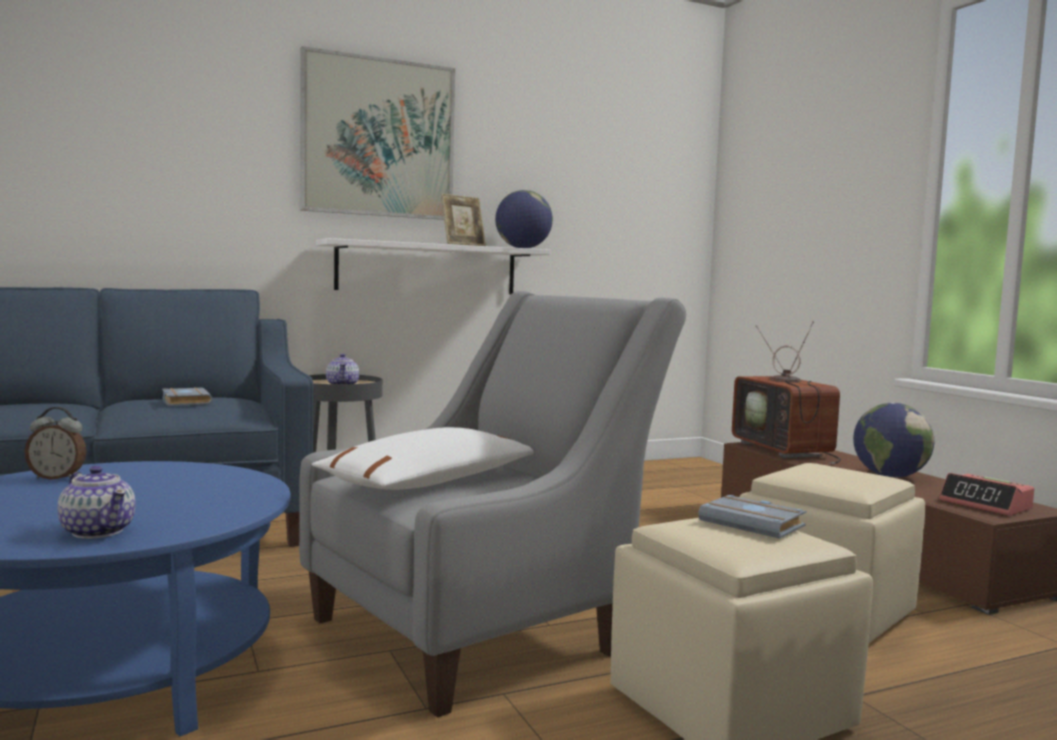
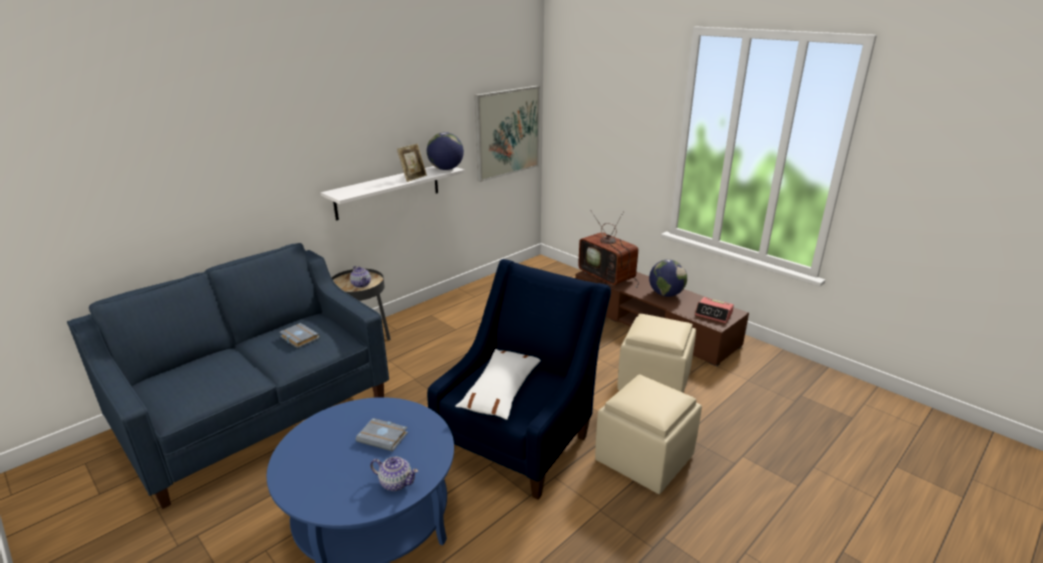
camera: 20 degrees left, 20 degrees up
(57, 478) = (313, 438): alarm clock -> none
(378, 138) = (348, 114): picture -> picture (507, 132)
(482, 630) = (520, 438): grey armchair -> blue armchair
(754, 524) = (654, 389): grey book -> grey book (384, 437)

